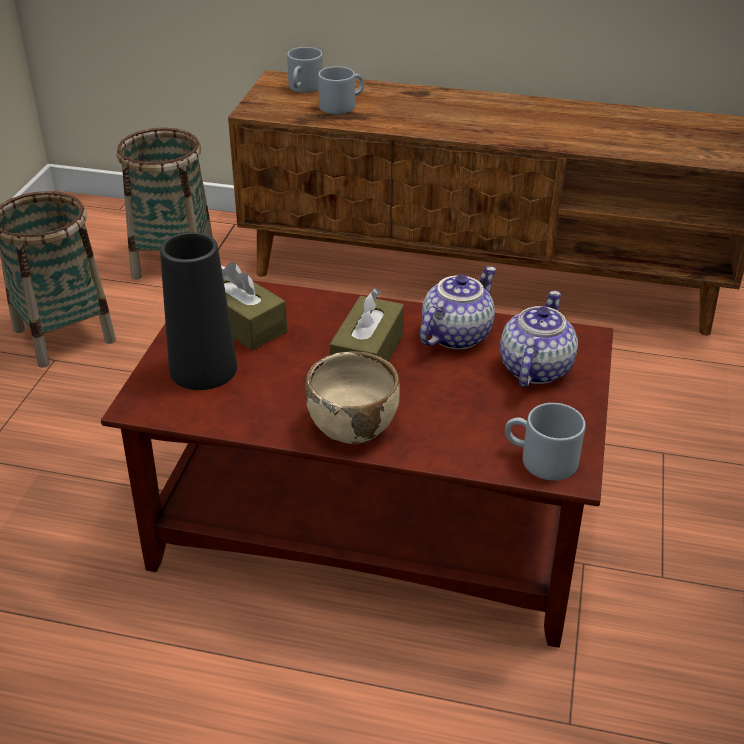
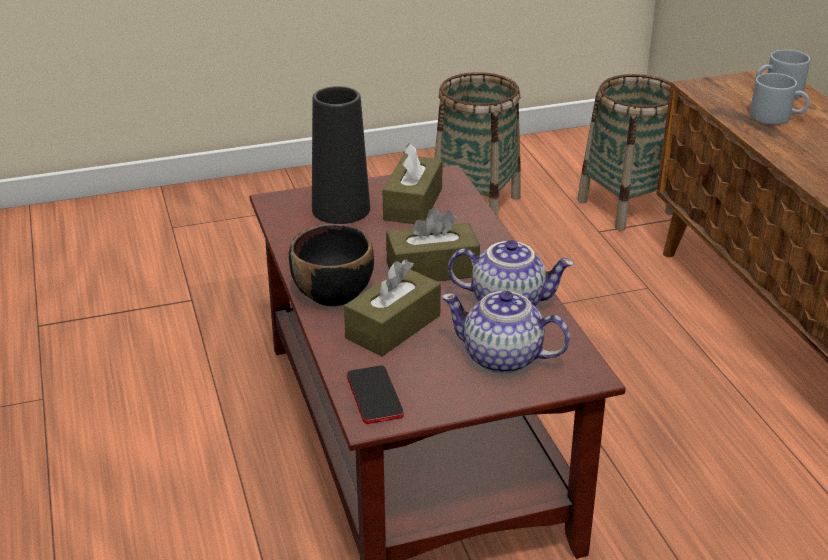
camera: 60 degrees right, 5 degrees down
(353, 426) = (333, 293): beige bowl -> black bowl
(441, 410) = (393, 327): none -> brown tissue box
(534, 369) = (503, 358): teapot -> teapot turned 150 degrees counterclockwise
(539, 459) = (374, 396): grey mug -> phone

